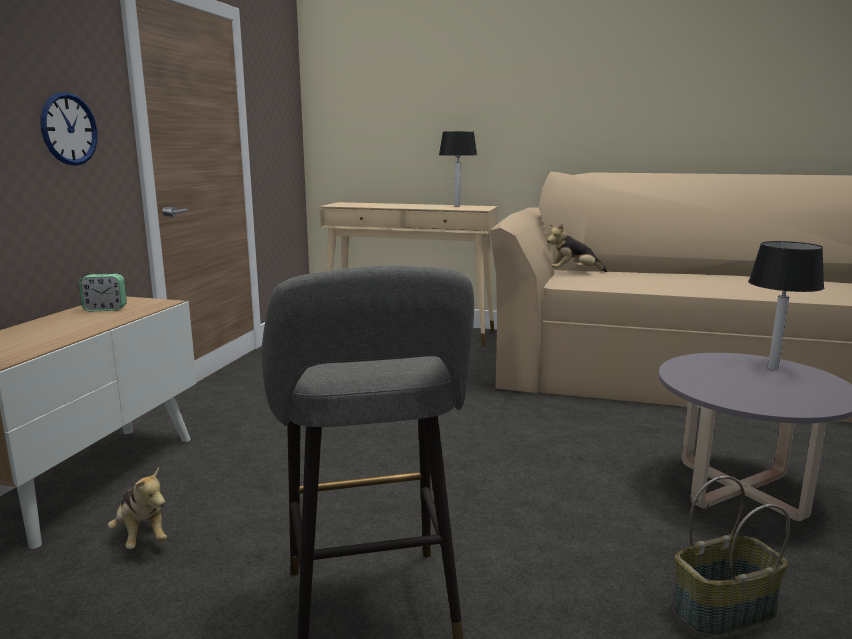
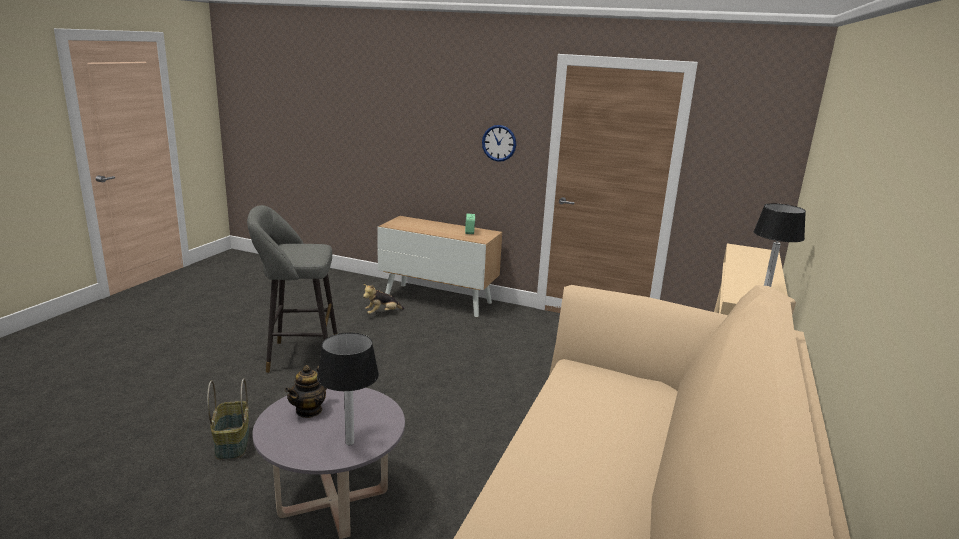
camera: 95 degrees right, 5 degrees up
(573, 273) = (636, 386): plush toy -> none
(751, 392) = (309, 410): none -> teapot

